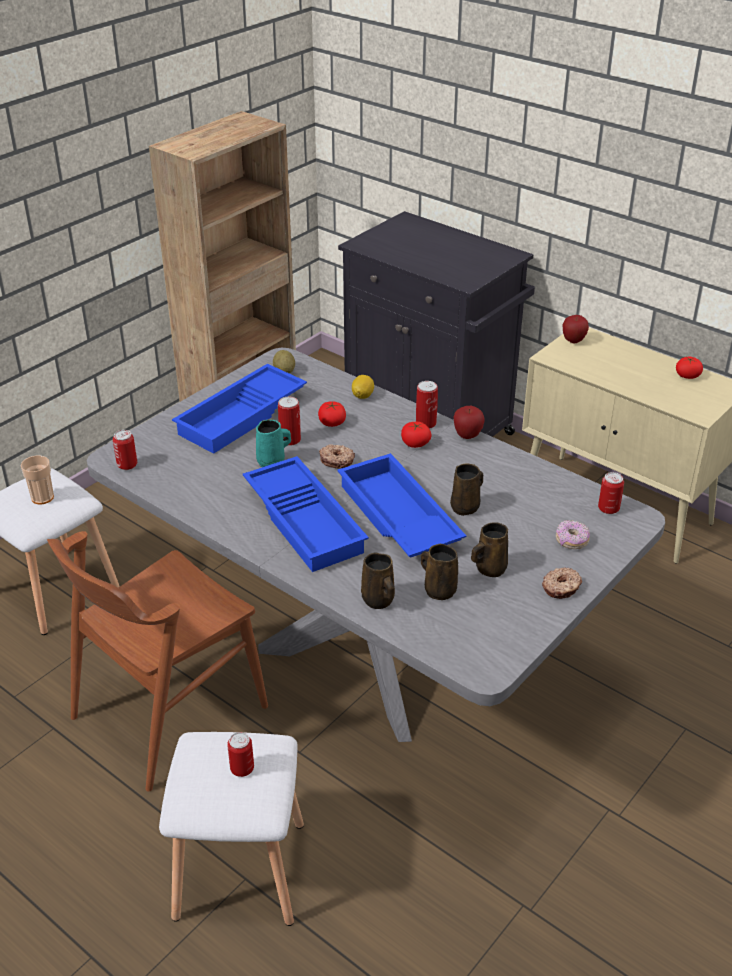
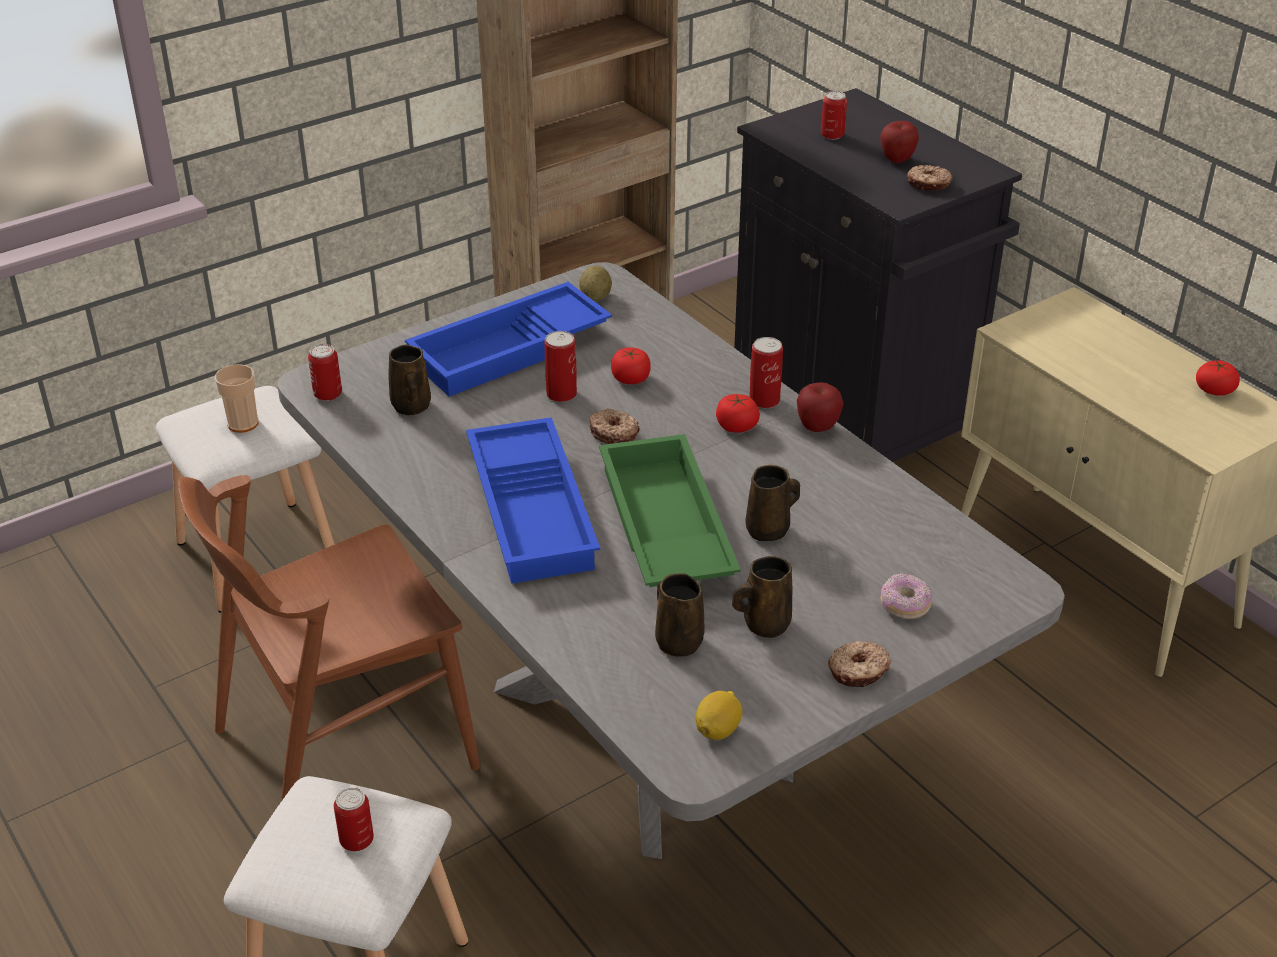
camera: 15 degrees right, 0 degrees up
(272, 461) = (524, 420): turquoise mug -> none
(362, 395) = (691, 347): lemon -> lemon (718, 729)
(379, 601) = (585, 641): brown mug -> brown mug (411, 407)
(396, 517) = (662, 527): blue tray -> green tray
(478, 268) = (928, 184): none -> donut
(573, 341) = (1056, 313): apple -> apple (897, 160)
(608, 509) = (982, 568): can -> can (832, 135)

